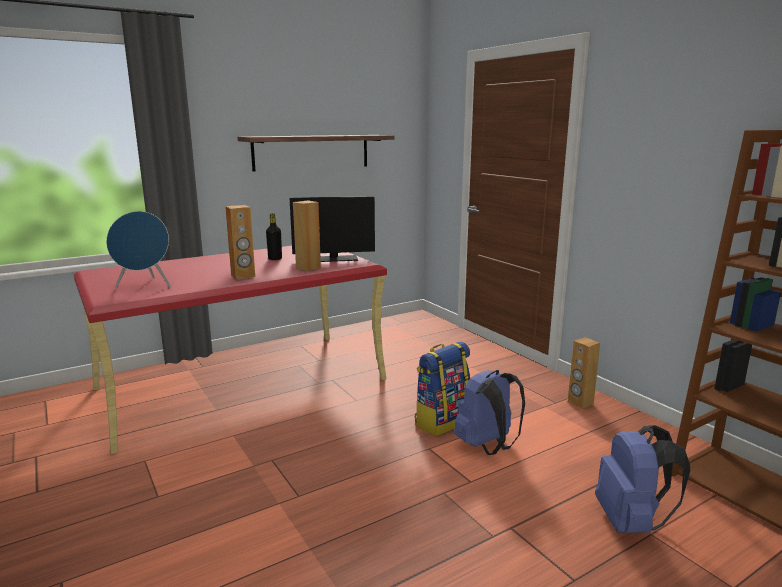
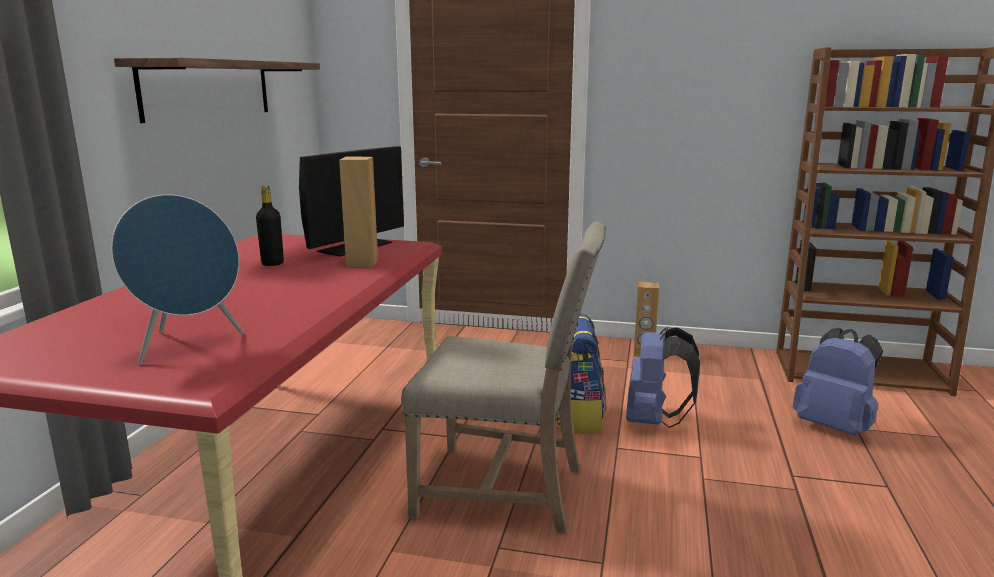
camera: 45 degrees left, 0 degrees up
(243, 276) = (308, 292): brown speaker -> none
(326, 437) = (506, 490): none -> beige chair

